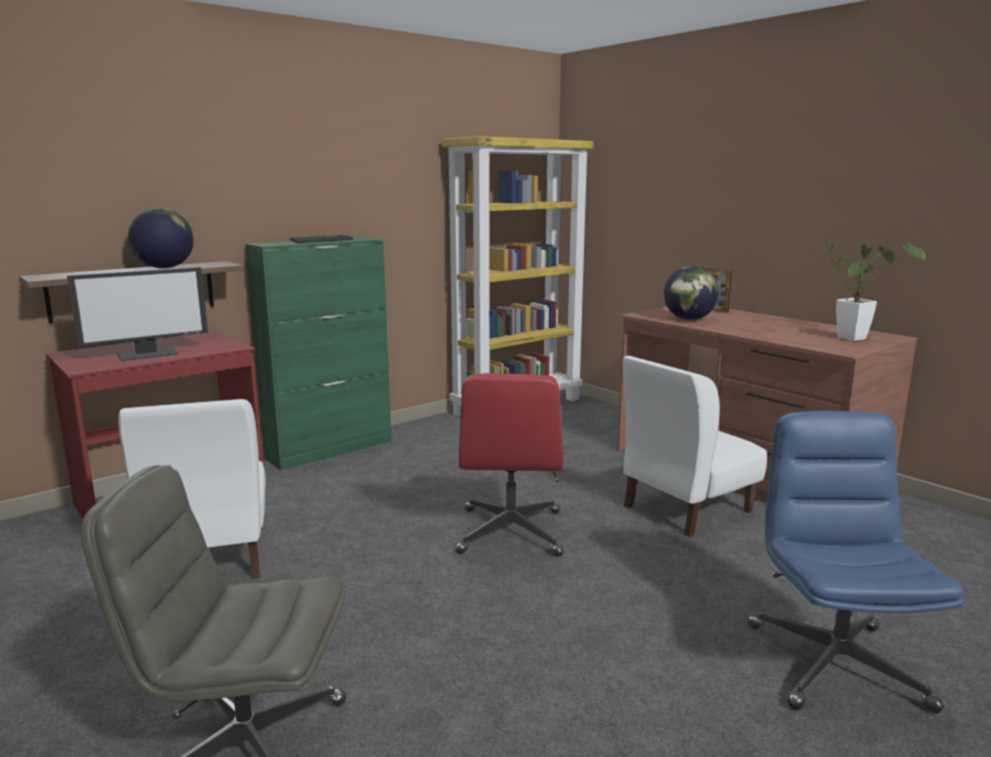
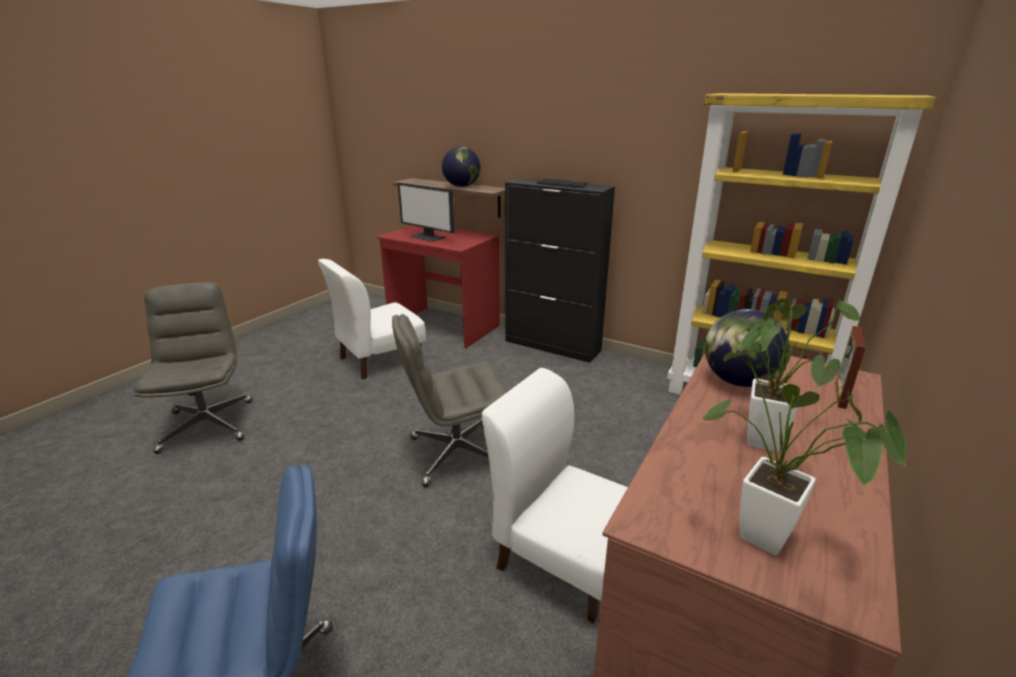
camera: 70 degrees right, 10 degrees up
(330, 449) = (553, 346): green cabinet -> black cabinet
(511, 533) = (456, 454): red office chair -> grey office chair
(758, 325) = (763, 436): none -> potted plant

